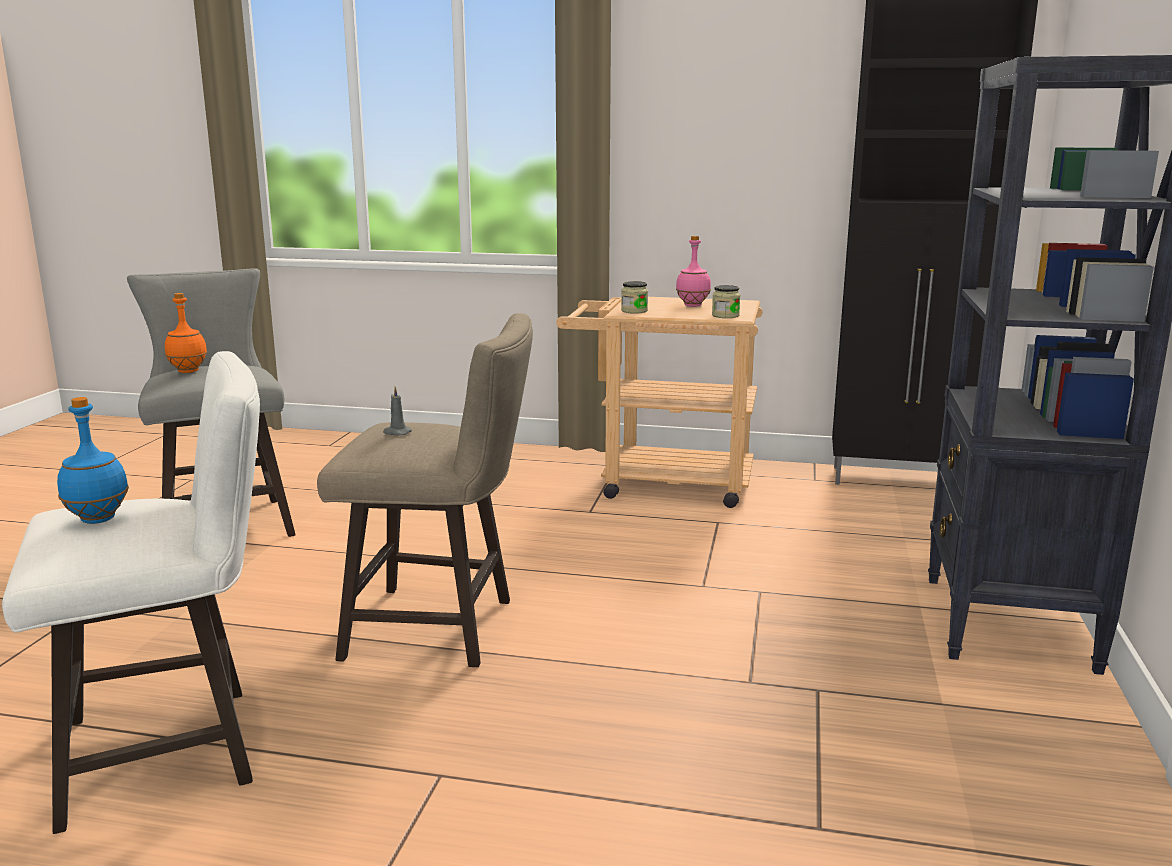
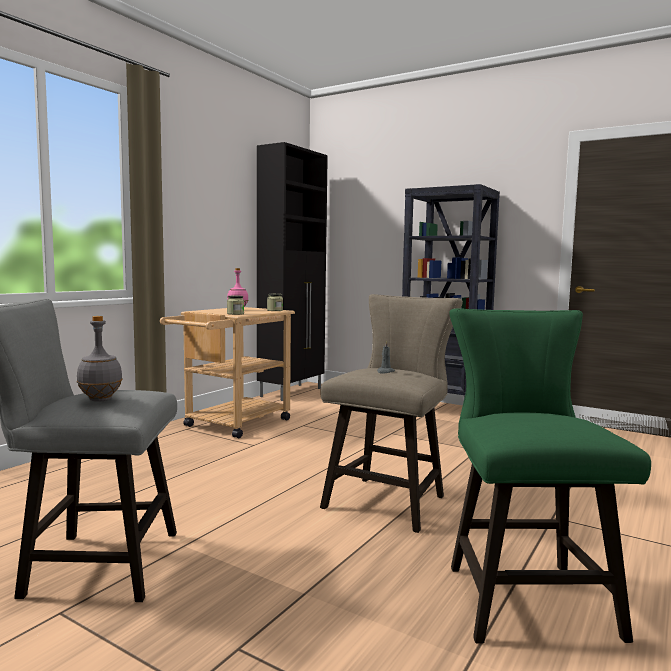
camera: 70 degrees left, 10 degrees down
(97, 520) = (546, 421): blue bottle -> none
(177, 749) = (523, 593): white stool -> green stool
(188, 371) = (99, 400): orange bottle -> grey bottle

